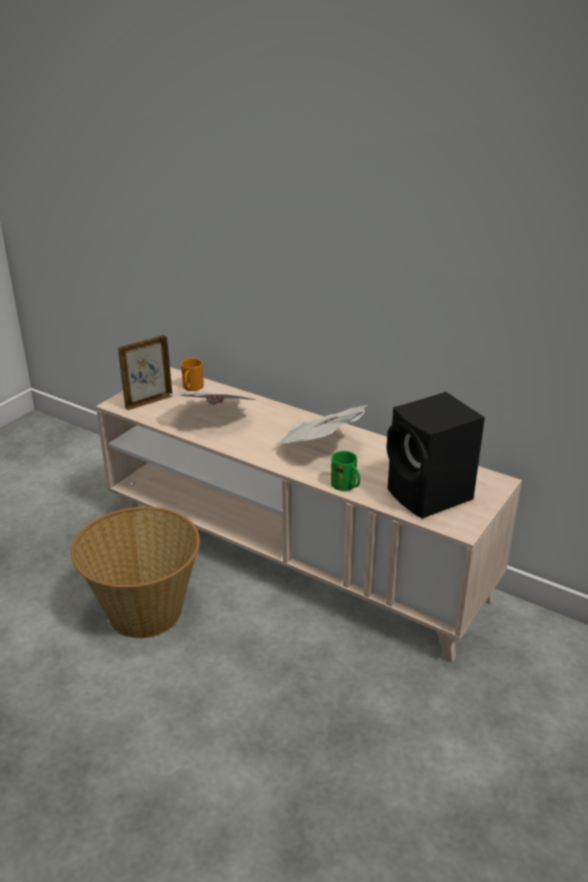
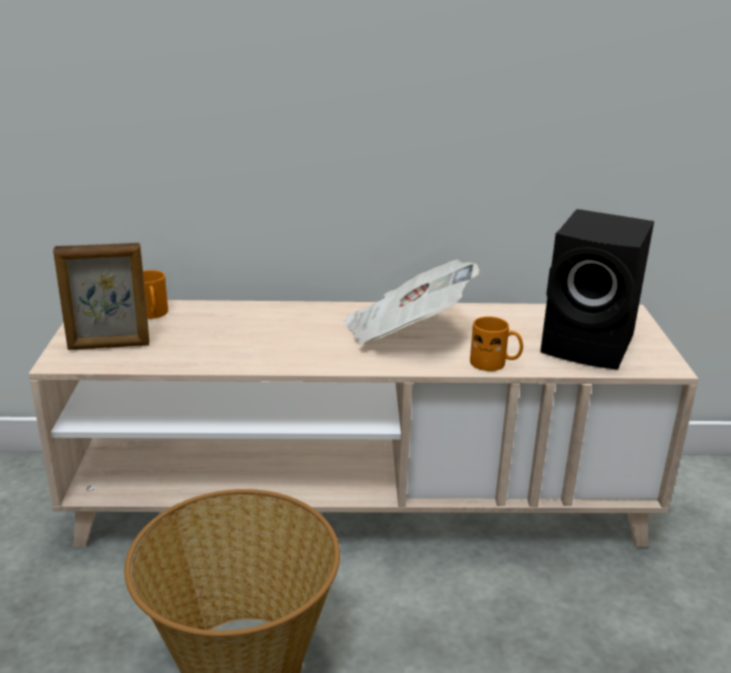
camera: 35 degrees left, 5 degrees down
(148, 402) = (109, 346): picture frame -> picture frame turned 120 degrees counterclockwise
(215, 417) = (231, 338): newspaper -> none
(347, 486) = (495, 363): green mug -> orange mug

